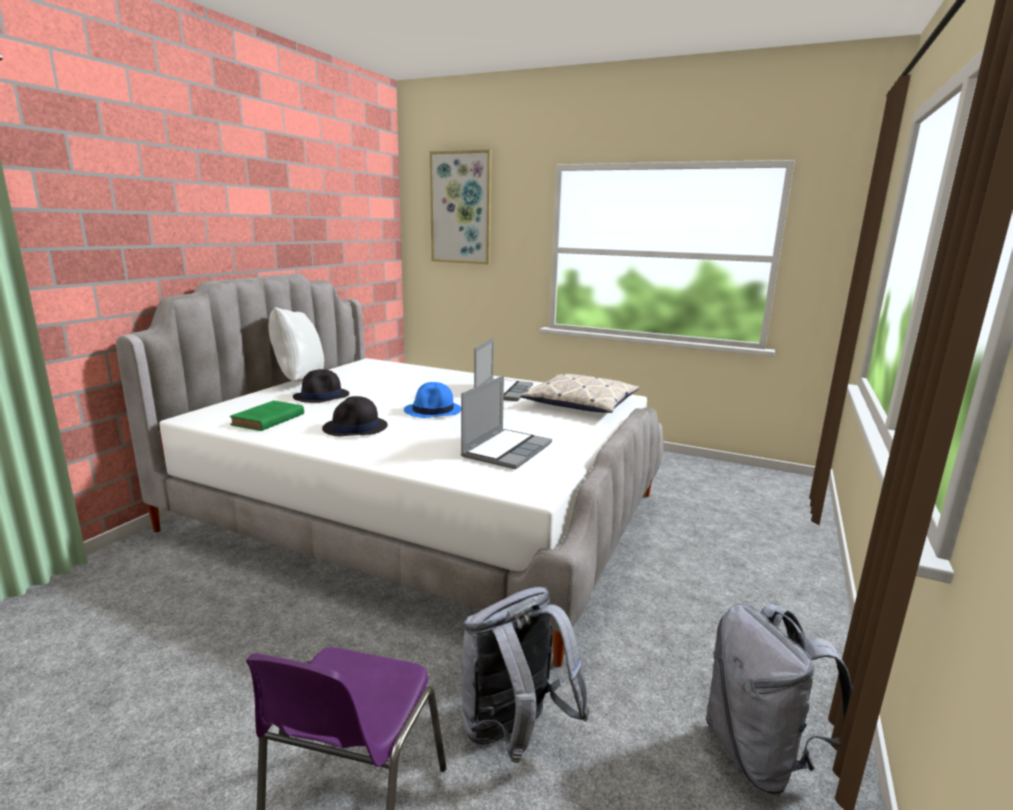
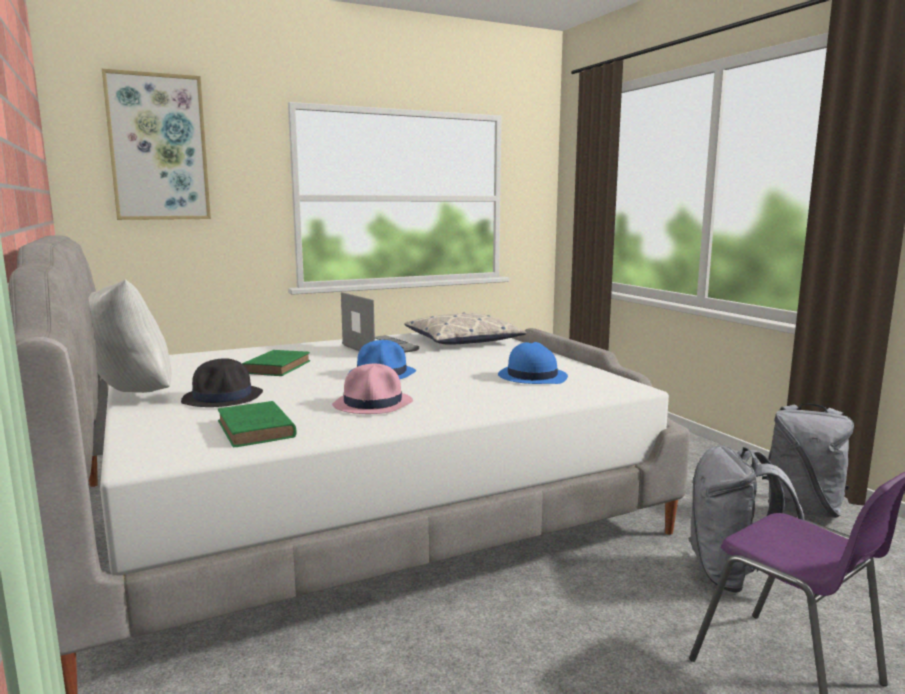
camera: 50 degrees left, 5 degrees down
(355, 428) = (373, 404): black hat -> pink hat
(407, 386) = (278, 367): none -> green book
(506, 450) = (531, 376): laptop -> blue hat

